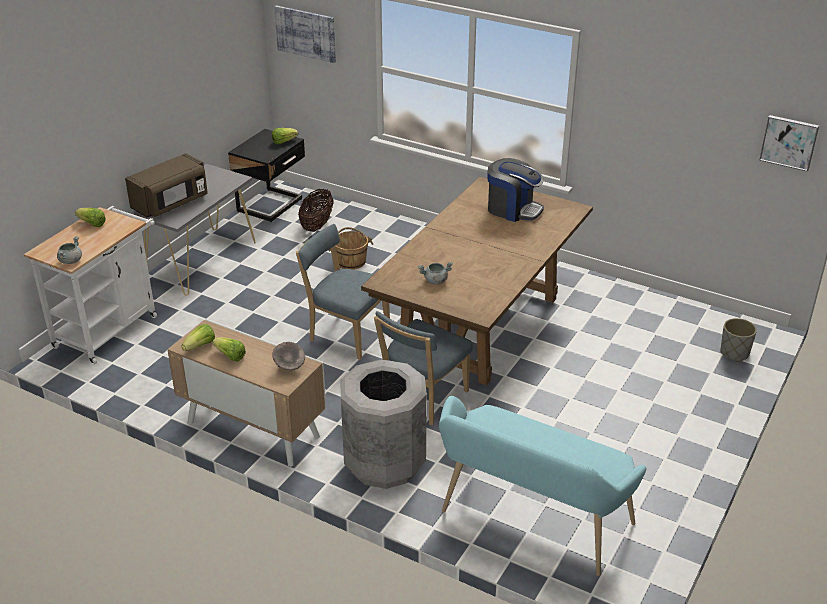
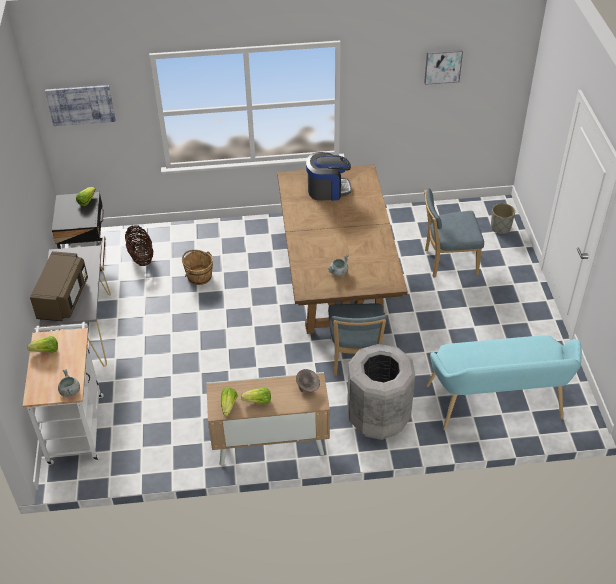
camera: 35 degrees left, 10 degrees up
(346, 334) = (256, 336): blue chair -> blue chair (448, 262)
(789, 142) = (505, 76): picture -> picture (443, 66)

